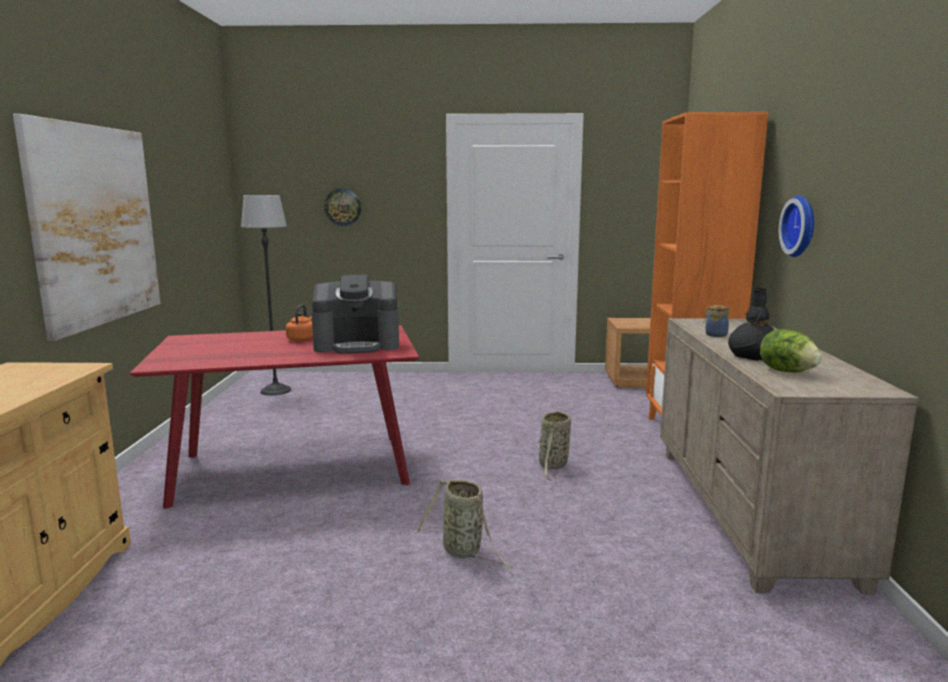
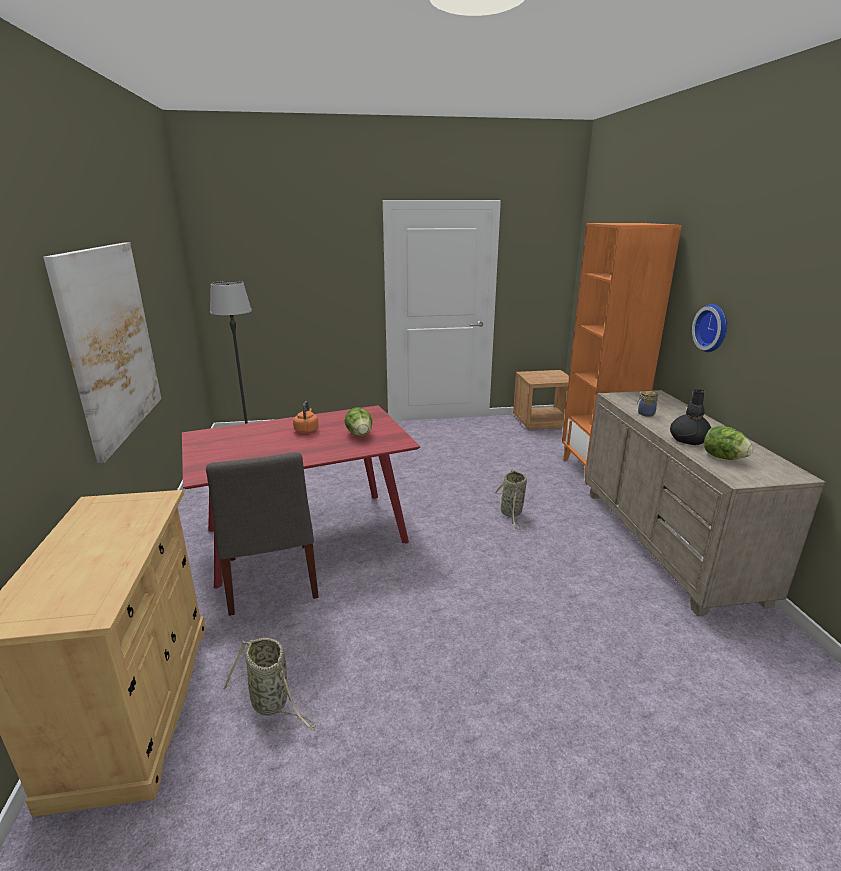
camera: 10 degrees left, 10 degrees up
(228, 507) = (271, 581): none -> grey chair
(343, 207) = (292, 285): wall clock -> none
(357, 345) = (359, 434): coffee machine -> lettuce
(464, 551) = (480, 604): basket -> basket (272, 703)

